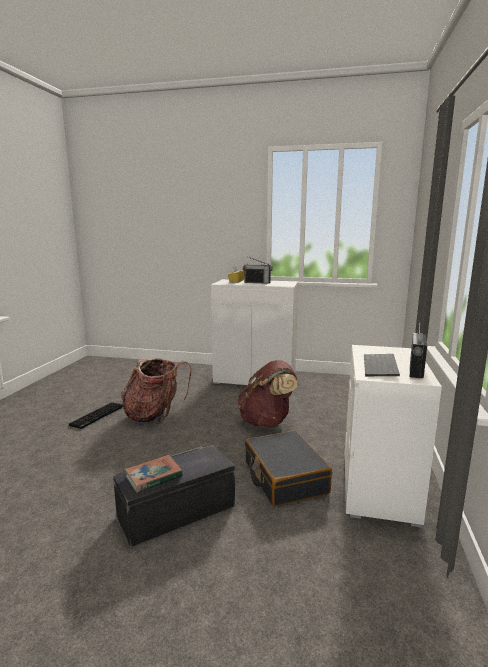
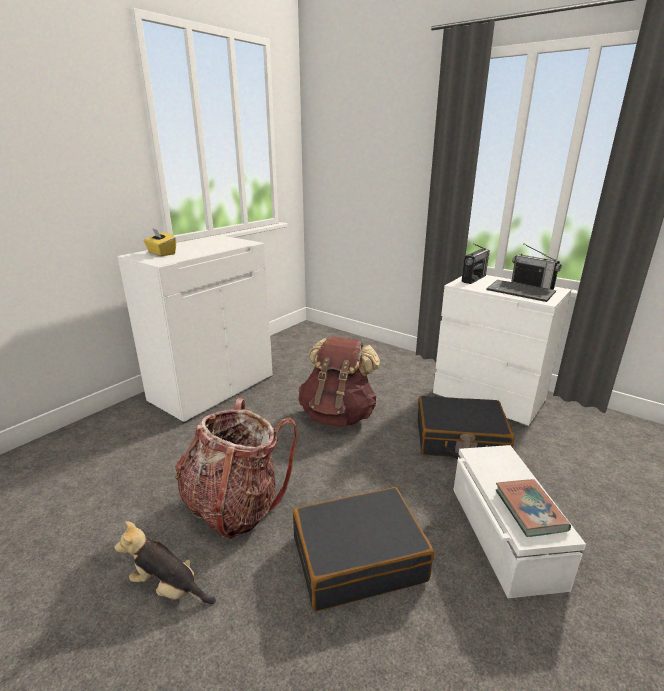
camera: 65 degrees left, 10 degrees up
(97, 416) = (169, 588): keyboard -> plush toy
(132, 457) = (358, 558): none -> black suitcase
(176, 510) = (502, 534): black storage box -> white storage box
(257, 282) = (198, 248): radio -> radio (473, 279)

